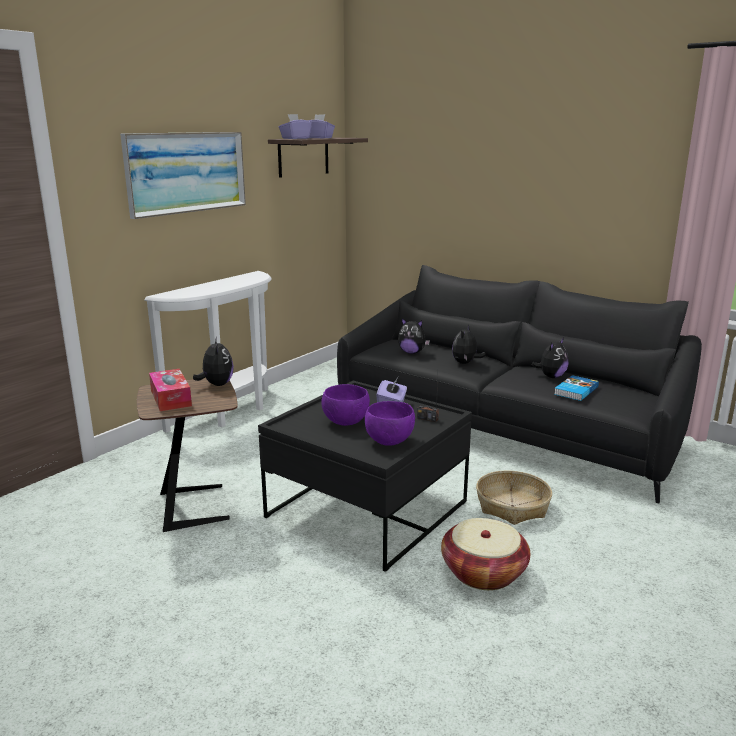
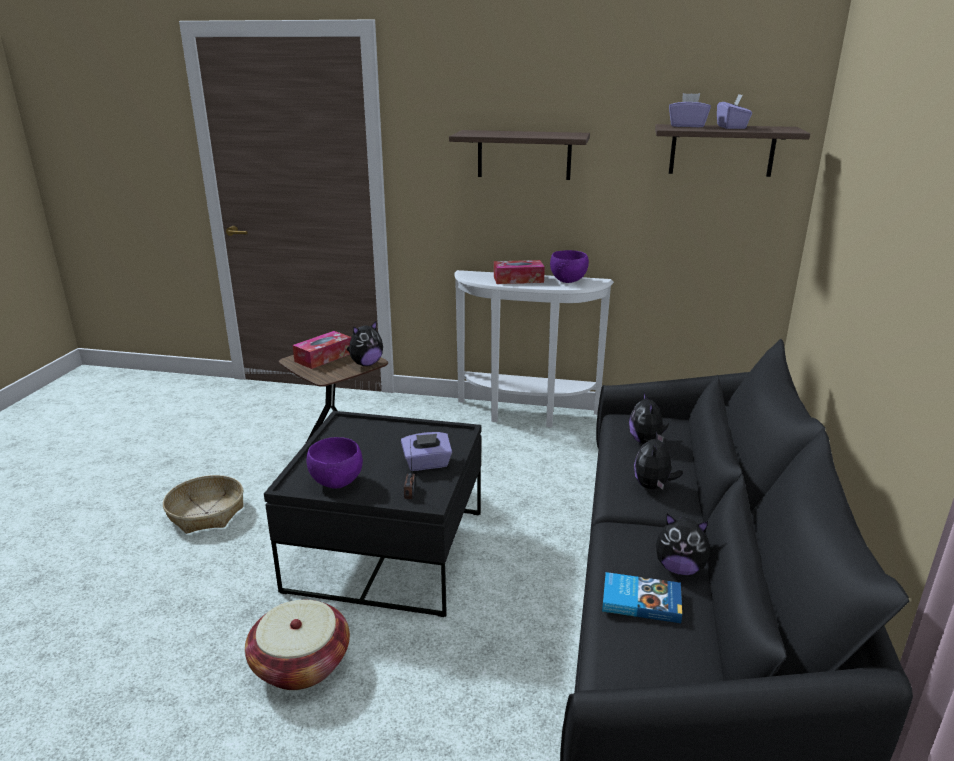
camera: 65 degrees right, 5 degrees up
(186, 172) = (524, 155): picture -> shelf
(212, 286) = (518, 279): none -> tissue box
(345, 421) = (371, 448): purple bowl -> purple bowl (568, 281)
(465, 363) = (653, 486): plush toy -> plush toy turned 75 degrees counterclockwise
(512, 506) = (458, 660): basket -> basket (206, 513)

